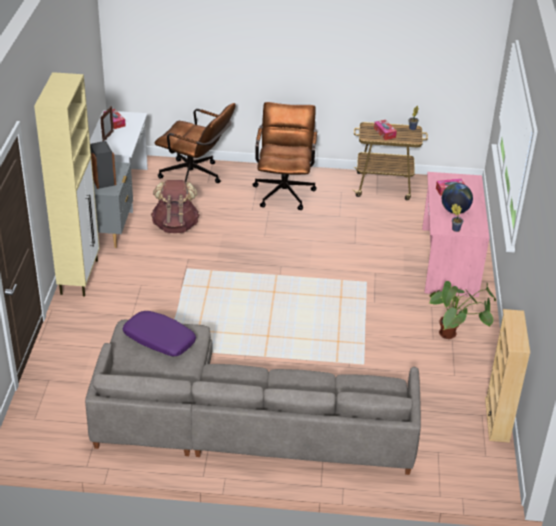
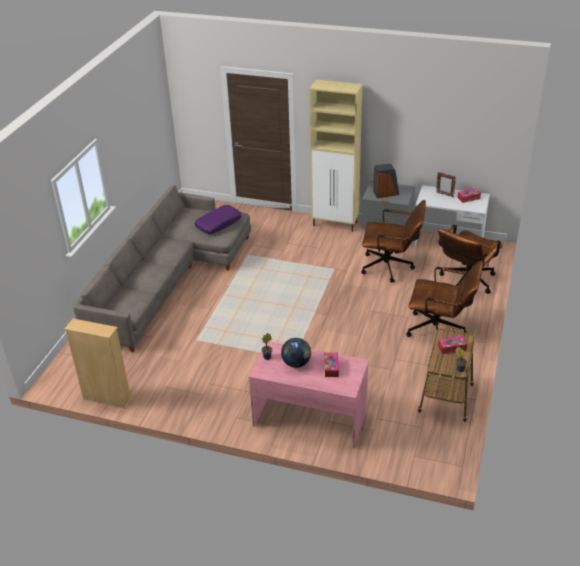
camera: 105 degrees right, 0 degrees up
(175, 226) = (391, 267): brown backpack -> brown office chair
(455, 337) = (206, 397): potted plant -> none

